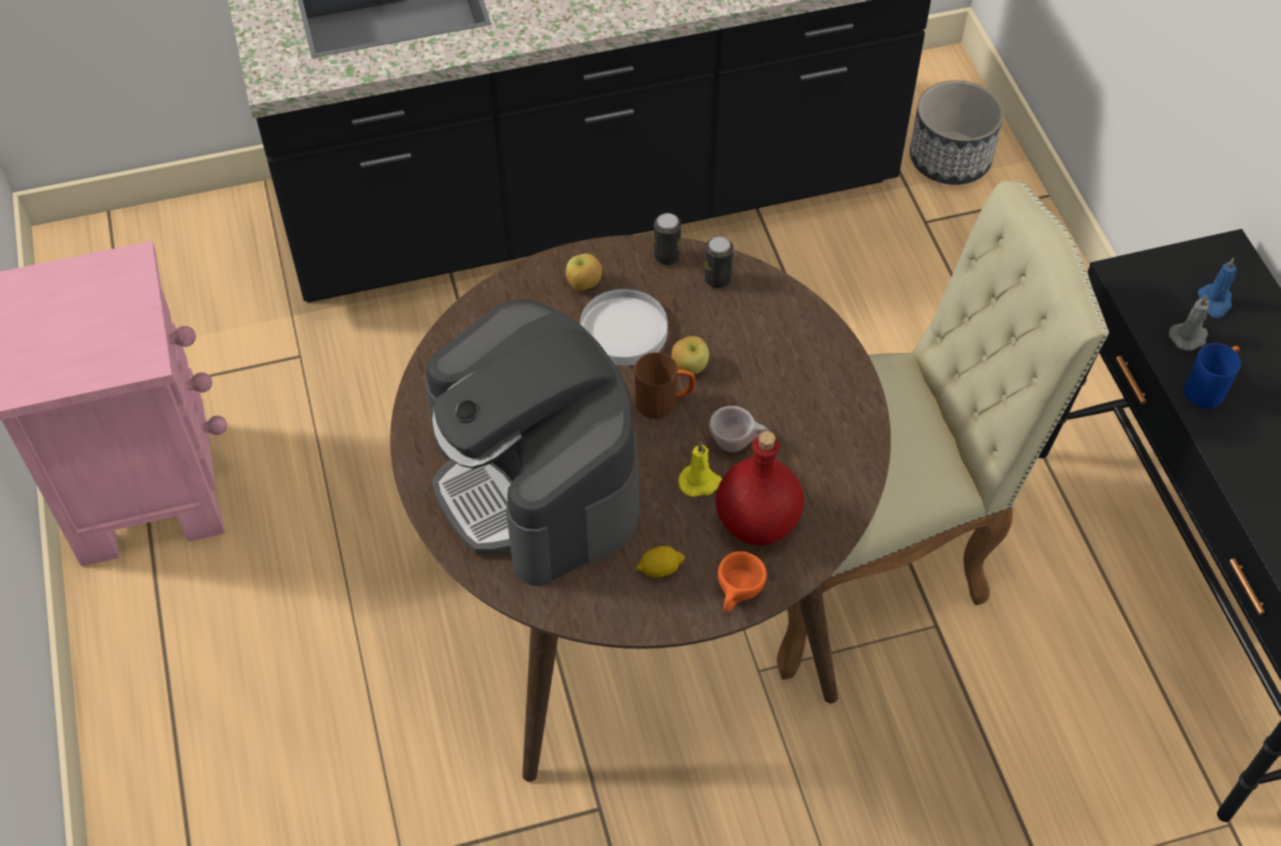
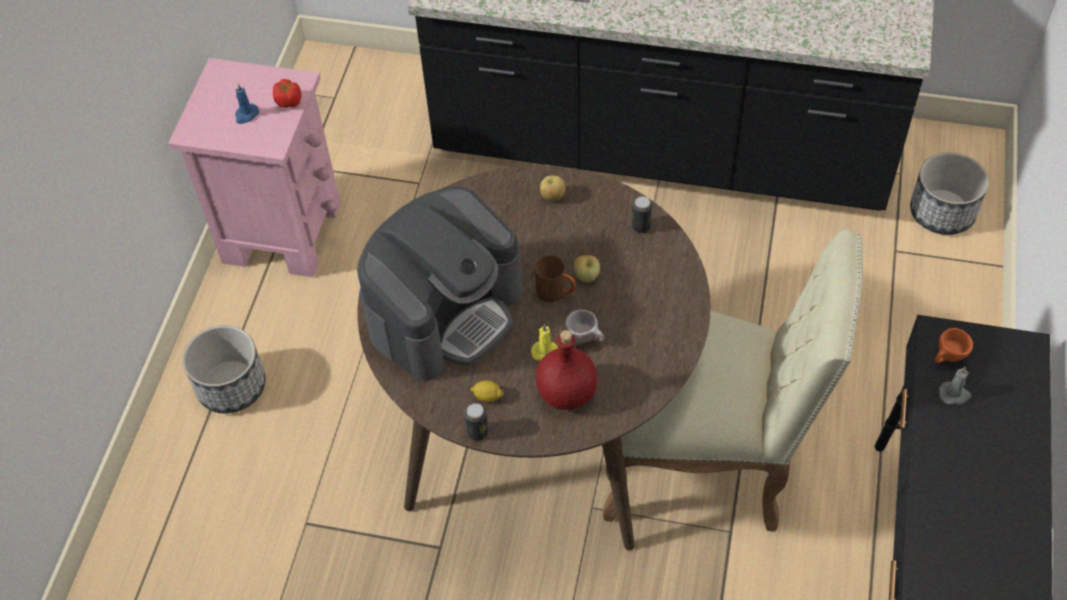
camera: 30 degrees right, 0 degrees up
(132, 294) = (289, 101): none -> tomato
(192, 726) = (232, 386): none -> planter
(537, 483) = (445, 312): coffee machine -> coffee machine turned 135 degrees counterclockwise
(624, 330) = (559, 236): white plate -> none
(667, 256) = (617, 198): can -> can (477, 432)
(738, 597) = (524, 434): orange cup -> orange cup (947, 358)
(1208, 388) = (944, 435): blue mug -> none
(1214, 302) = (991, 378): blue candle -> blue candle (246, 115)

